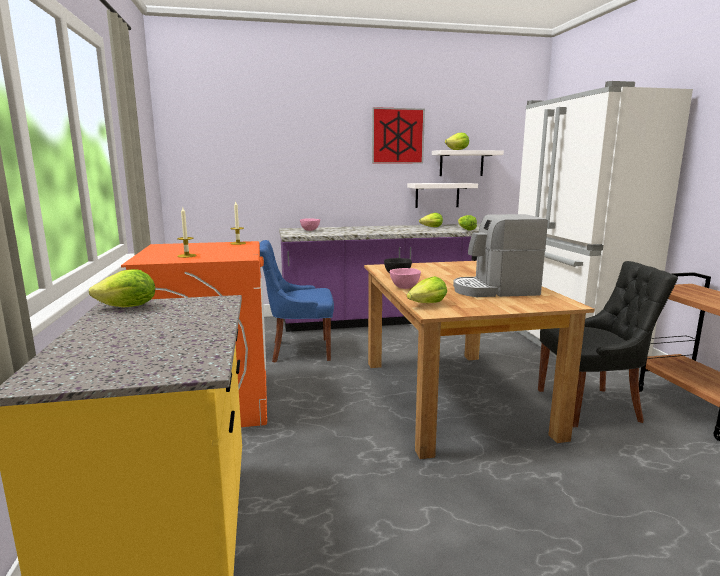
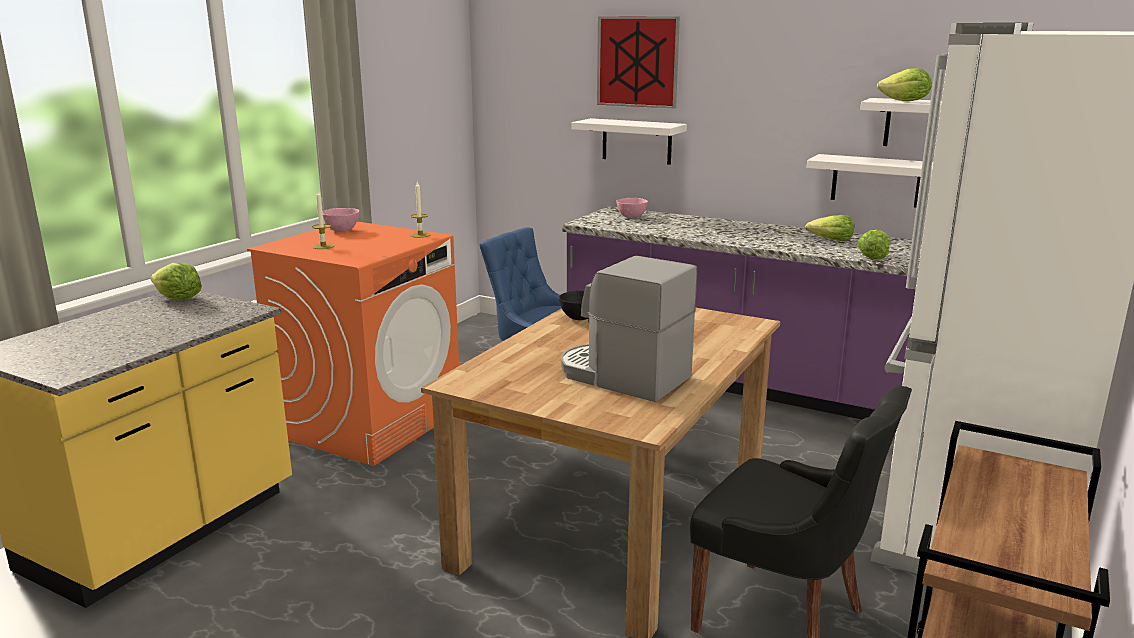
camera: 40 degrees right, 5 degrees up
(295, 184) = (636, 141): none -> white shelf
(397, 136) = (806, 69): picture -> picture (637, 62)
(405, 287) = (532, 339): pink bowl -> pink bowl (343, 230)
(427, 304) = (483, 371): lettuce -> none

